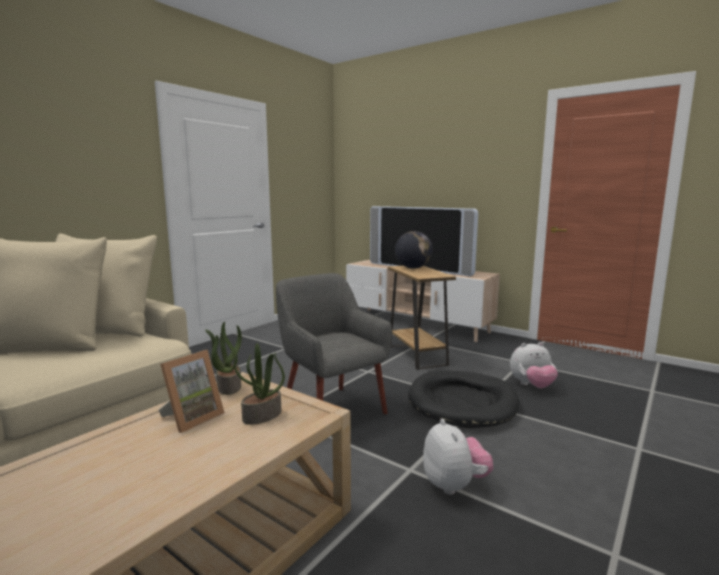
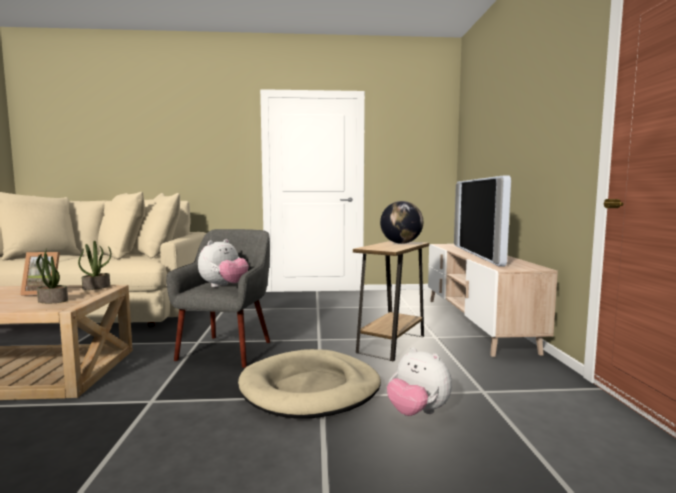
camera: 50 degrees right, 5 degrees down
(454, 485) = (137, 424): plush toy -> plush toy (224, 286)
(462, 402) = (310, 389): black dog bed -> beige dog bed

